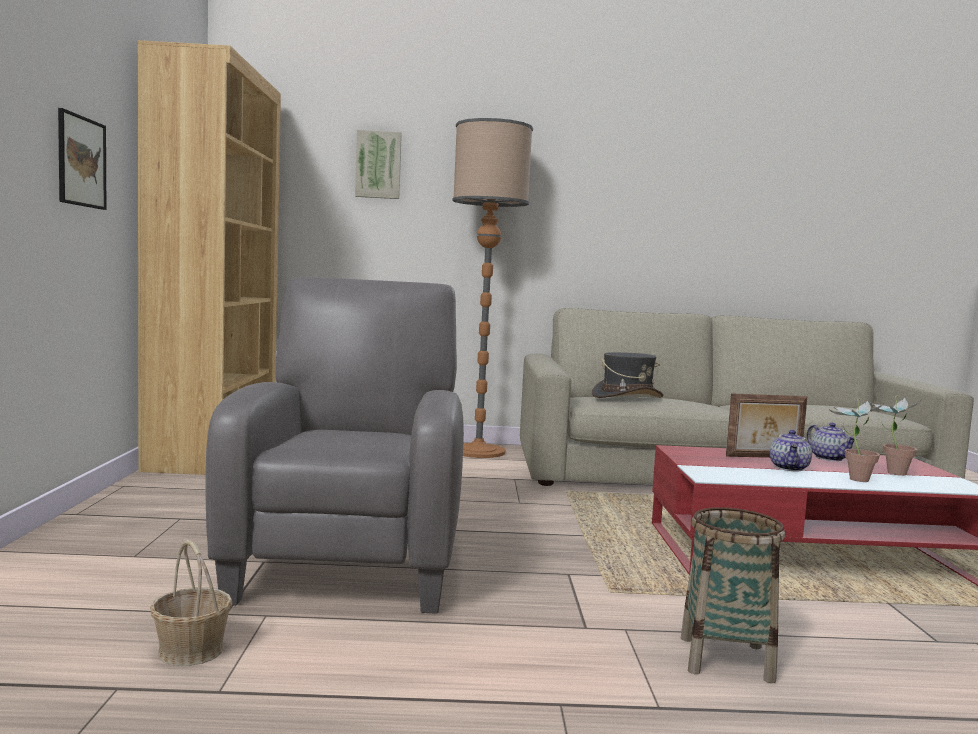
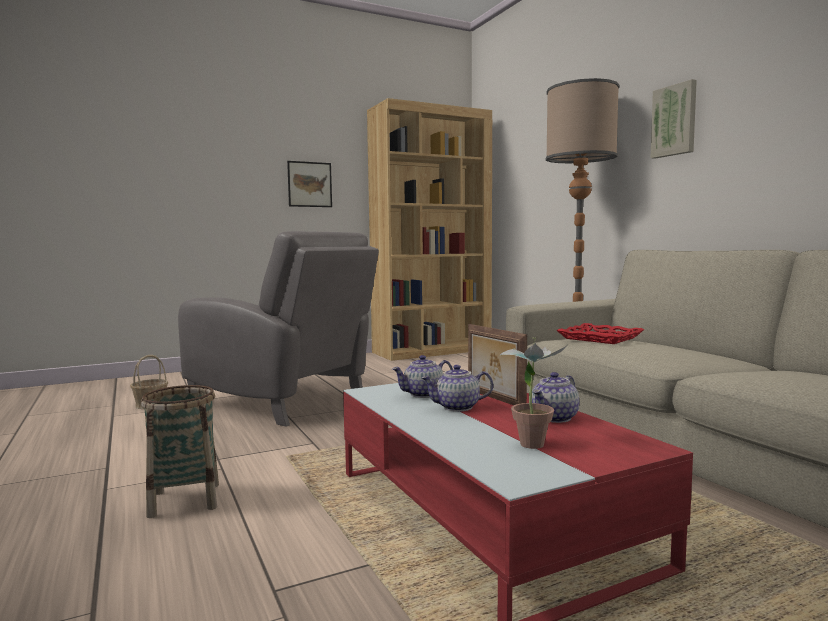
camera: 65 degrees right, 0 degrees up
(351, 559) = (284, 402): grey armchair -> grey armchair turned 60 degrees clockwise
(378, 165) = (542, 144): picture -> picture (674, 120)
(627, 397) = (599, 338): grey hat -> red tray
(738, 467) = (423, 394): none -> teapot
(851, 478) = (456, 428): potted plant -> none

